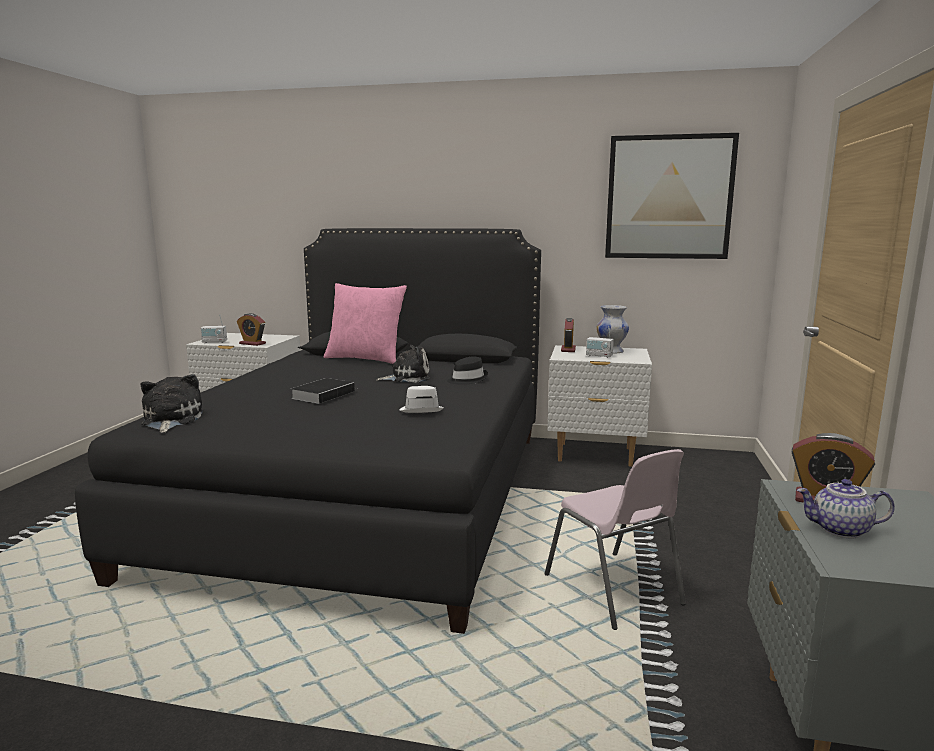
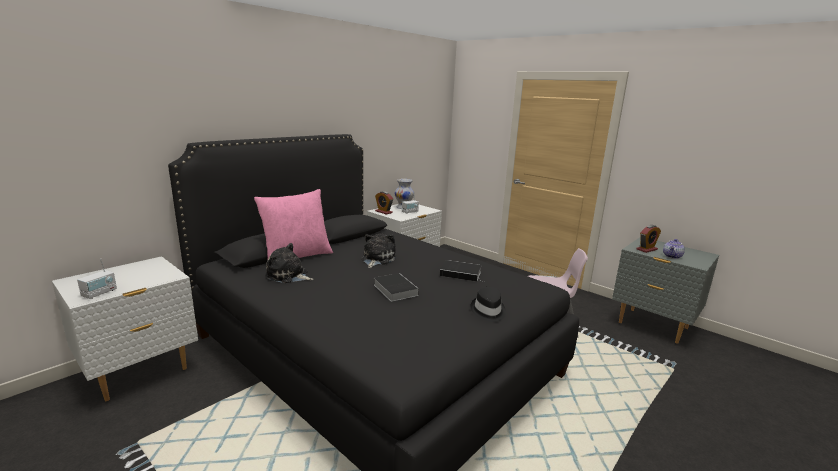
camera: 60 degrees left, 5 degrees up
(170, 420) = (396, 356): plush toy -> plush toy (289, 276)
(252, 343) = (155, 279): alarm clock -> none
(421, 410) = (462, 273): white hat -> book
(467, 379) = (406, 248): black hat -> black hat (488, 311)
(668, 197) = (413, 110): picture -> none

